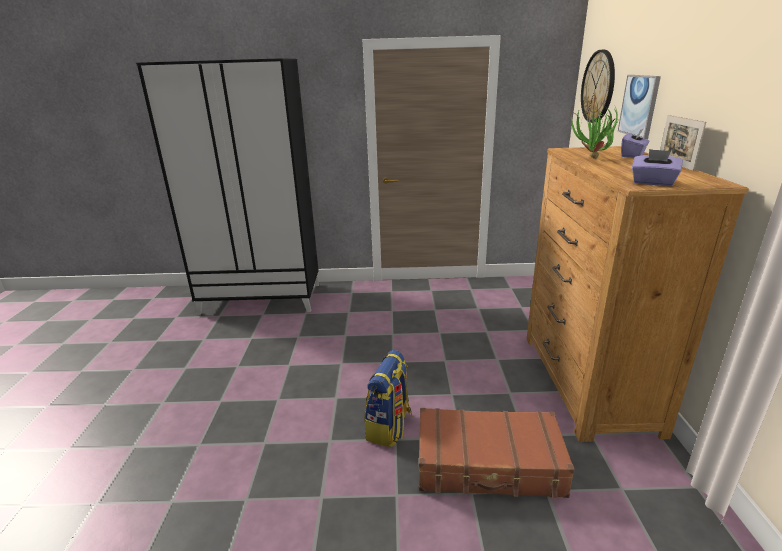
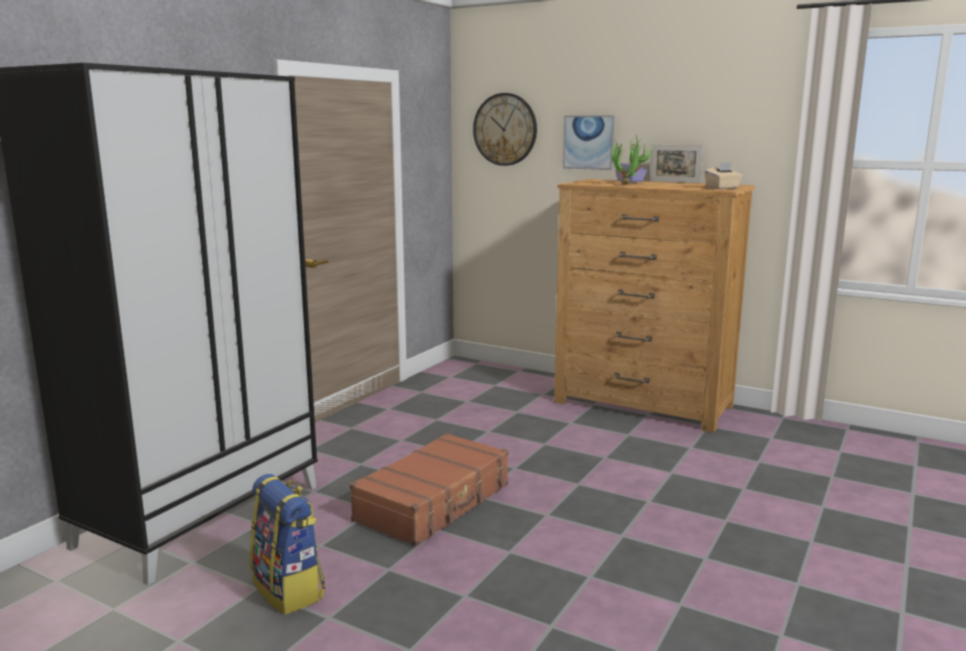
camera: 60 degrees left, 10 degrees down
(389, 427) = (628, 499): backpack -> backpack (289, 590)
(489, 464) = (715, 472): brown suitcase -> brown suitcase (434, 503)
(653, 183) = (722, 188): purple tissue box -> beige tissue box

